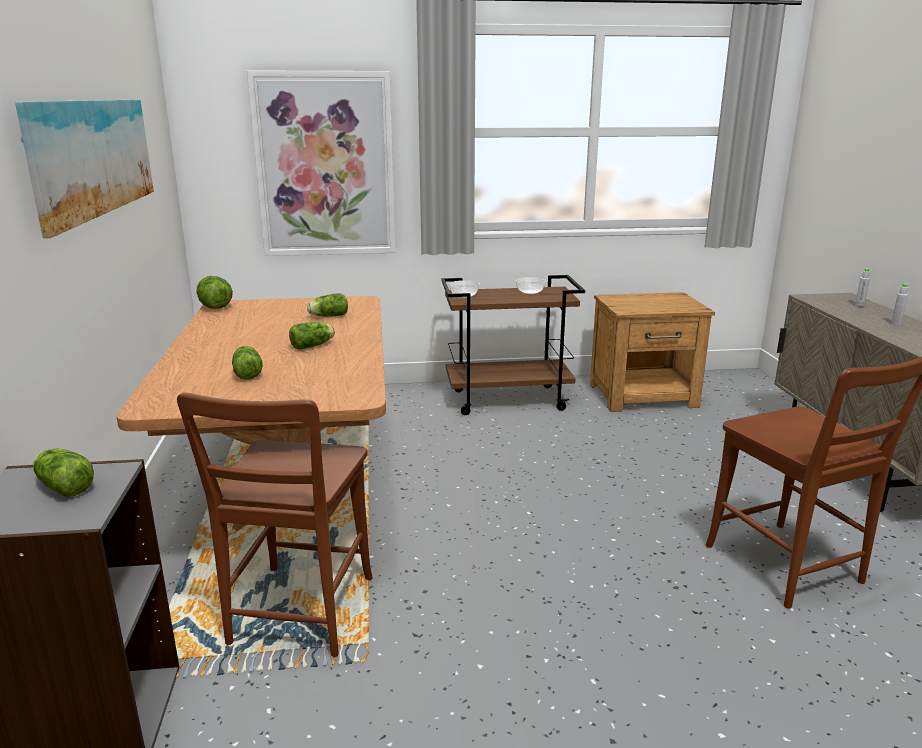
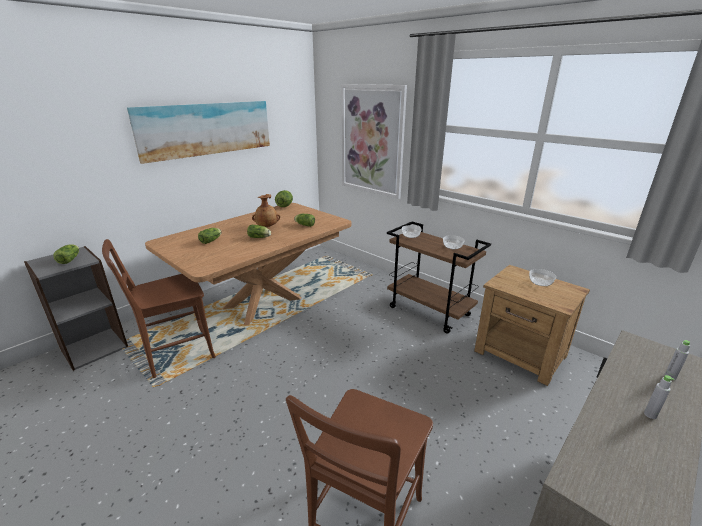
camera: 50 degrees right, 5 degrees up
(278, 333) = (267, 226): none -> brown vase
(648, 299) = (541, 283): none -> bowl

